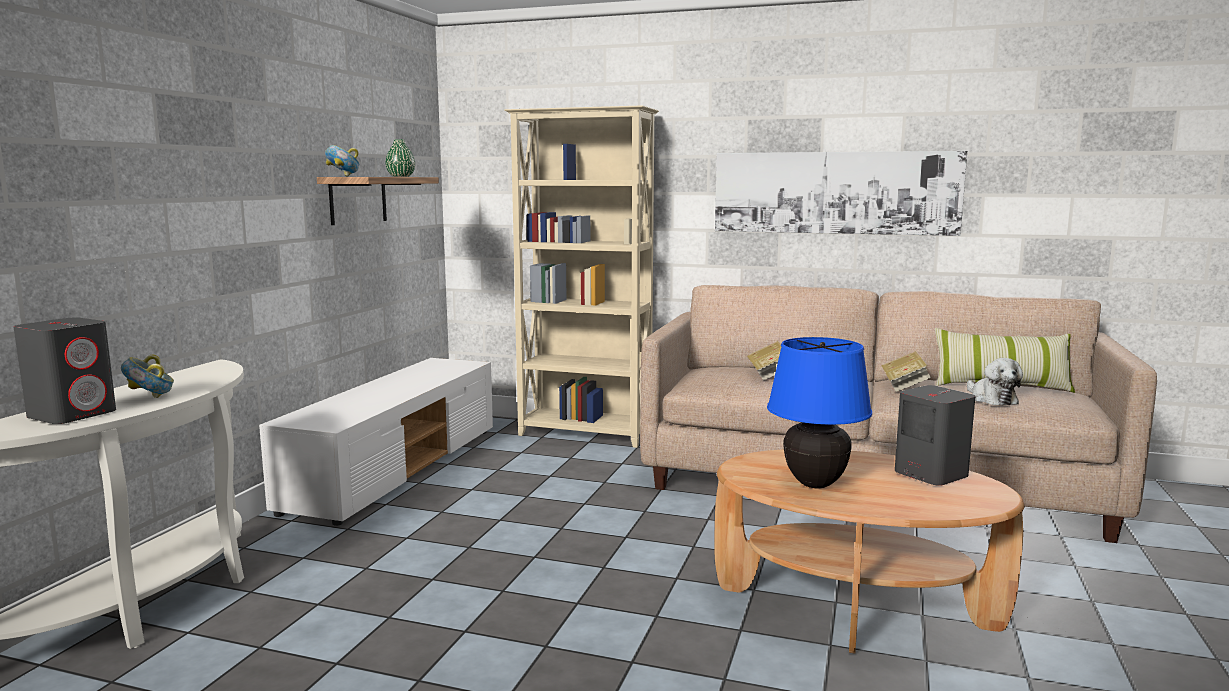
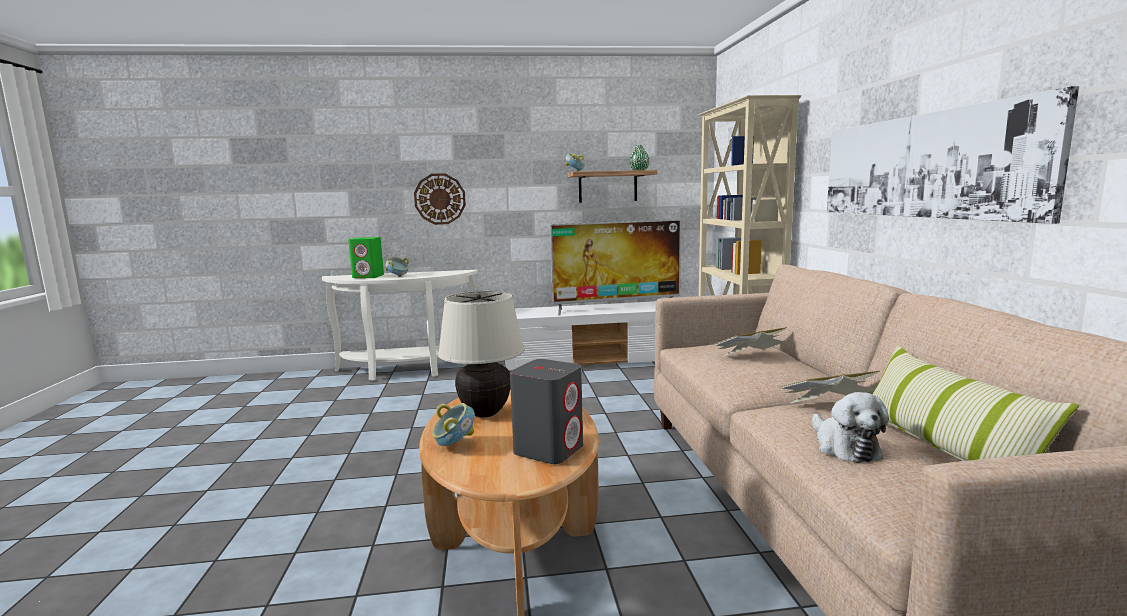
camera: 65 degrees right, 0 degrees up
(73, 414) = (368, 276): grey speaker -> green speaker
(143, 224) = (440, 199): none -> wall clock
(410, 380) = (617, 307): none -> television
(815, 483) = (485, 413): blue table lamp -> beige table lamp
(904, 505) = (454, 445): none -> bowl
(991, 399) = (844, 447): plush toy -> plush toy turned 60 degrees counterclockwise

